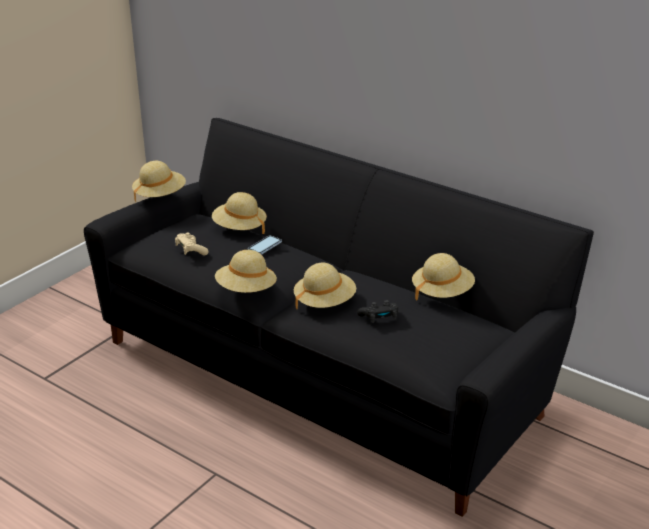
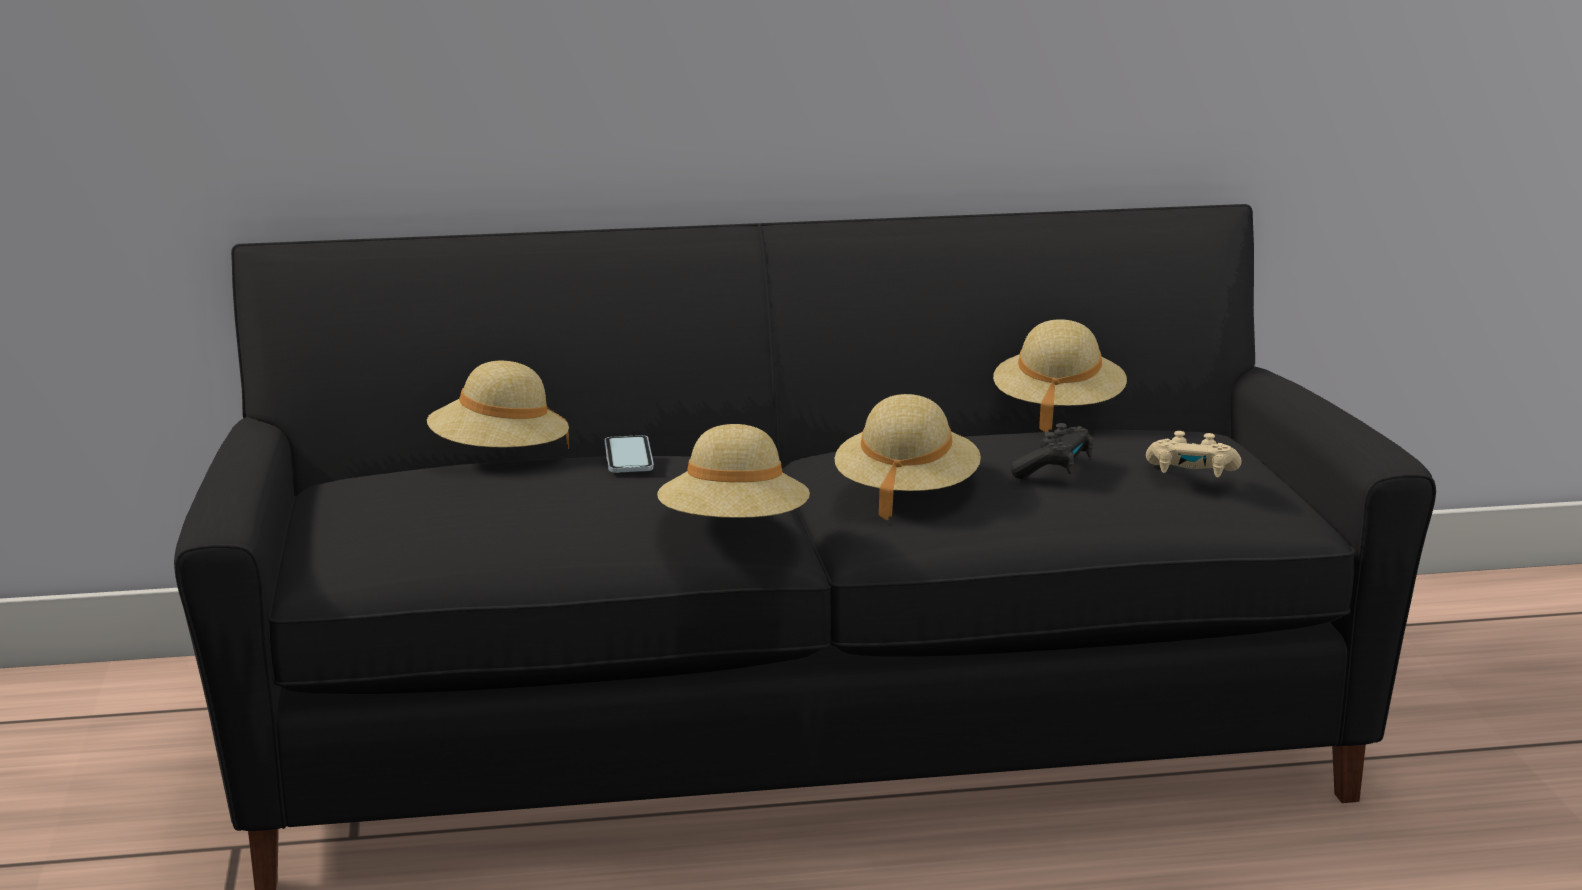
camera: 45 degrees left, 10 degrees down
(160, 195) = (247, 448): beige hat -> none
(191, 250) = (497, 513): beige game controller -> beige game controller (1191, 474)

